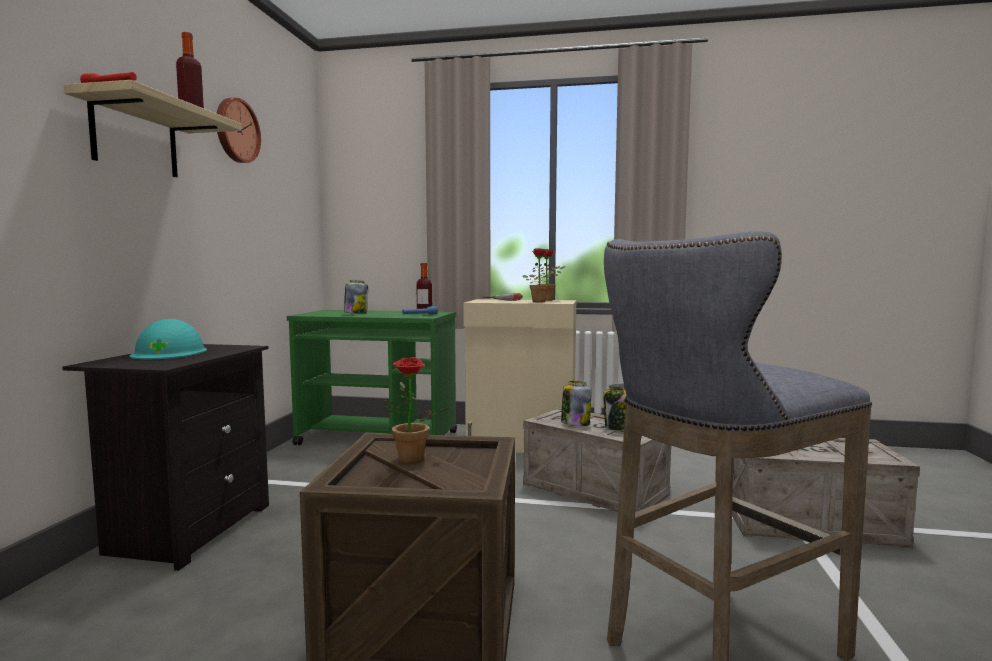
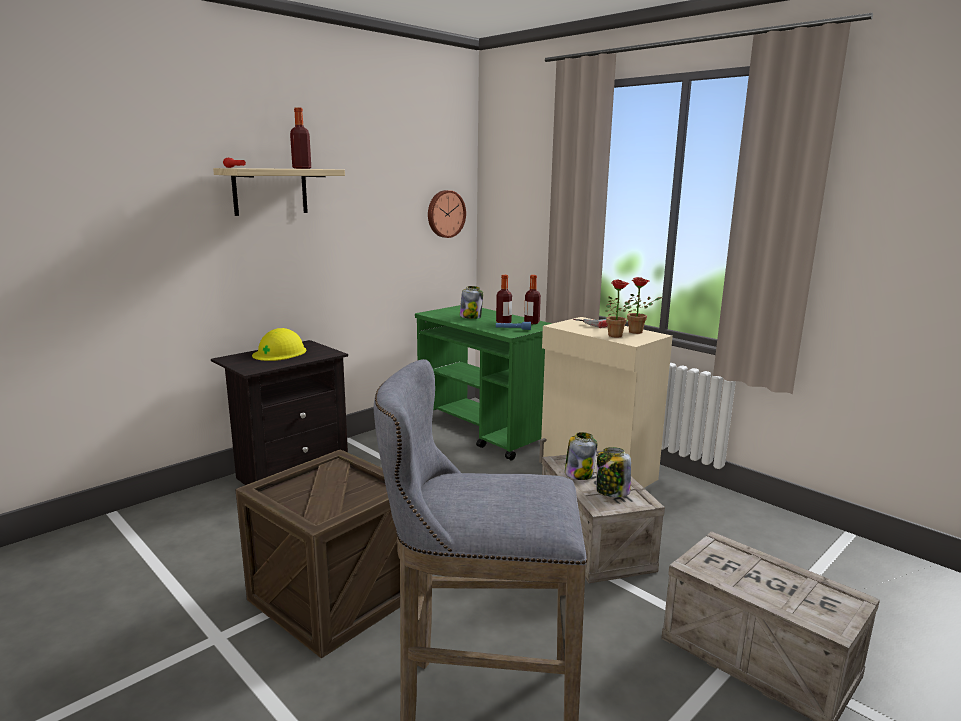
camera: 35 degrees right, 10 degrees up
(169, 352) = (280, 352): turquoise hard hat -> yellow hard hat
(236, 130) = (369, 159): wall clock -> wall clock (445, 214)
(398, 313) = (503, 322): none -> bottle
(409, 461) = (324, 484): potted plant -> none

